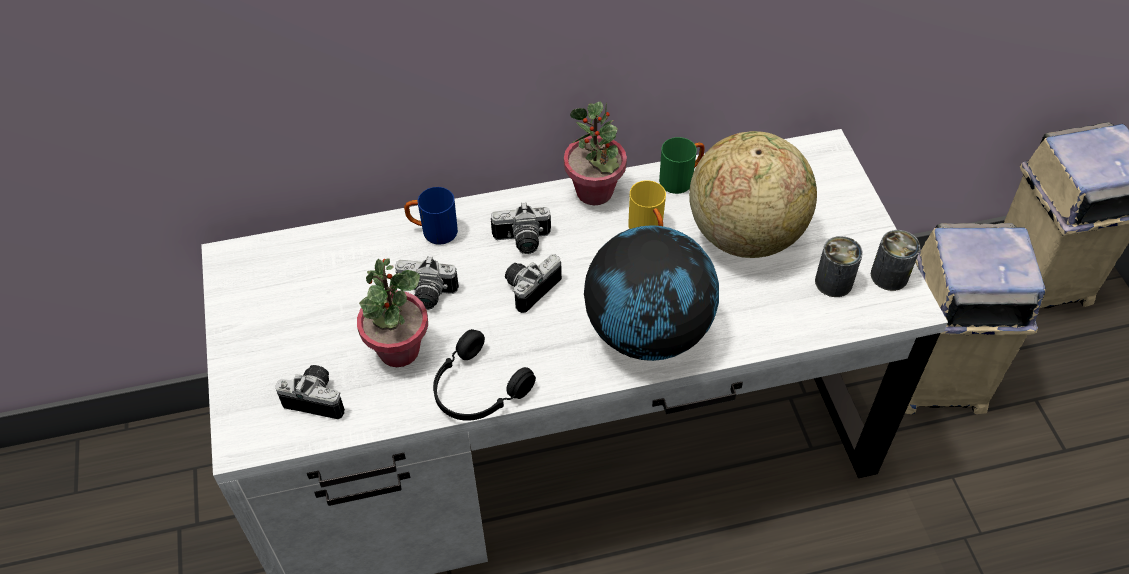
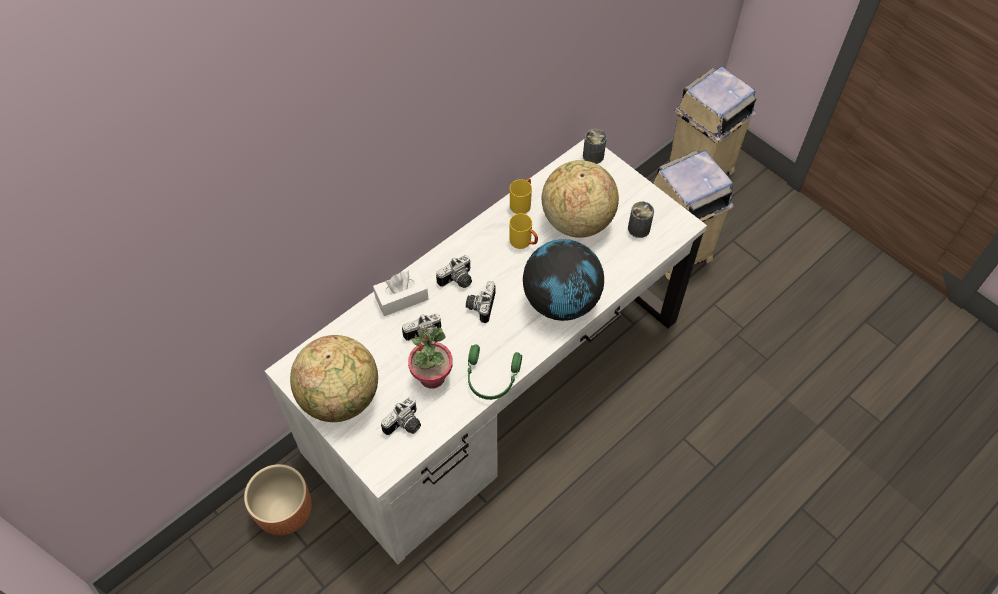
camera: 30 degrees left, 5 degrees up
(203, 467) = (286, 512): none -> brown planter
(265, 321) = (341, 398): none -> globe
(318, 397) = (405, 425): camera -> camera turned 150 degrees clockwise
(433, 231) = (401, 298): blue mug -> white tissue box
(477, 390) = (491, 378): black headphones -> green headphones
(595, 192) = (479, 232): potted plant -> none
(681, 179) = (522, 203): green mug -> yellow mug
(889, 276) = (664, 212): can -> can (593, 156)

